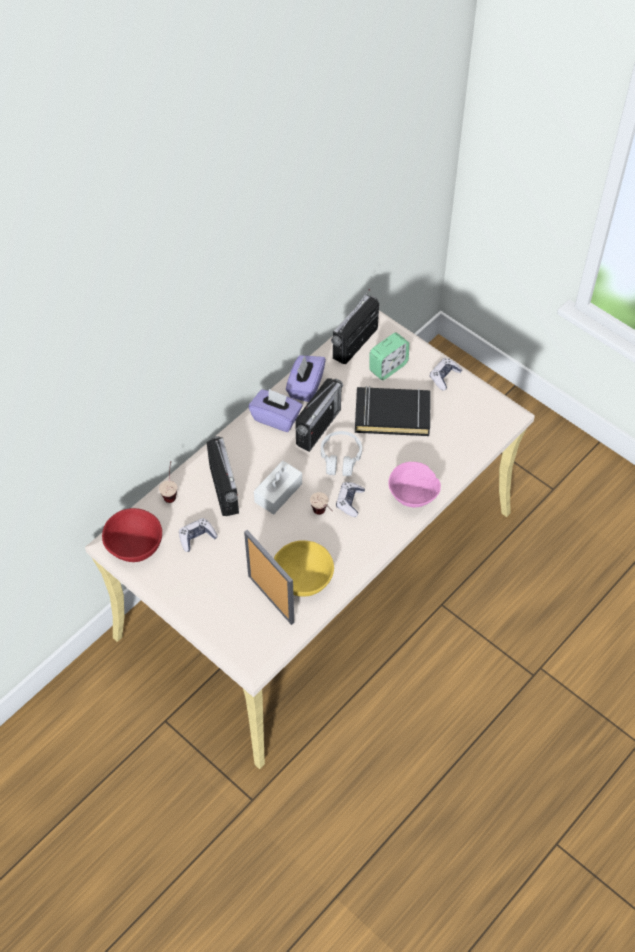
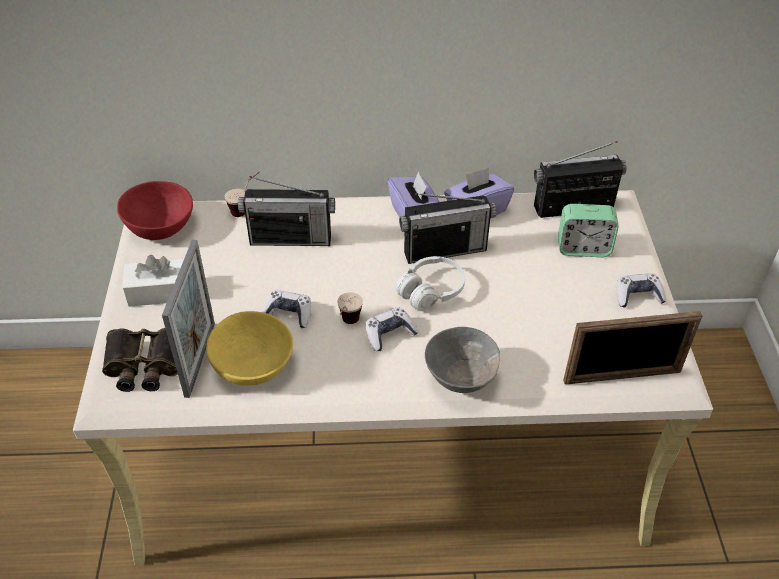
camera: 45 degrees right, 10 degrees down
(197, 537) = (214, 258): game controller -> game controller (288, 314)
(224, 489) = (290, 238): radio -> radio turned 60 degrees clockwise
(246, 627) = (144, 365): none -> binoculars
(278, 493) = (333, 276): white tissue box -> white tissue box (161, 292)
(392, 415) = (535, 291): black book -> none
(413, 496) = (461, 379): pink bowl -> grey bowl
(483, 431) = (622, 377): none -> picture frame

